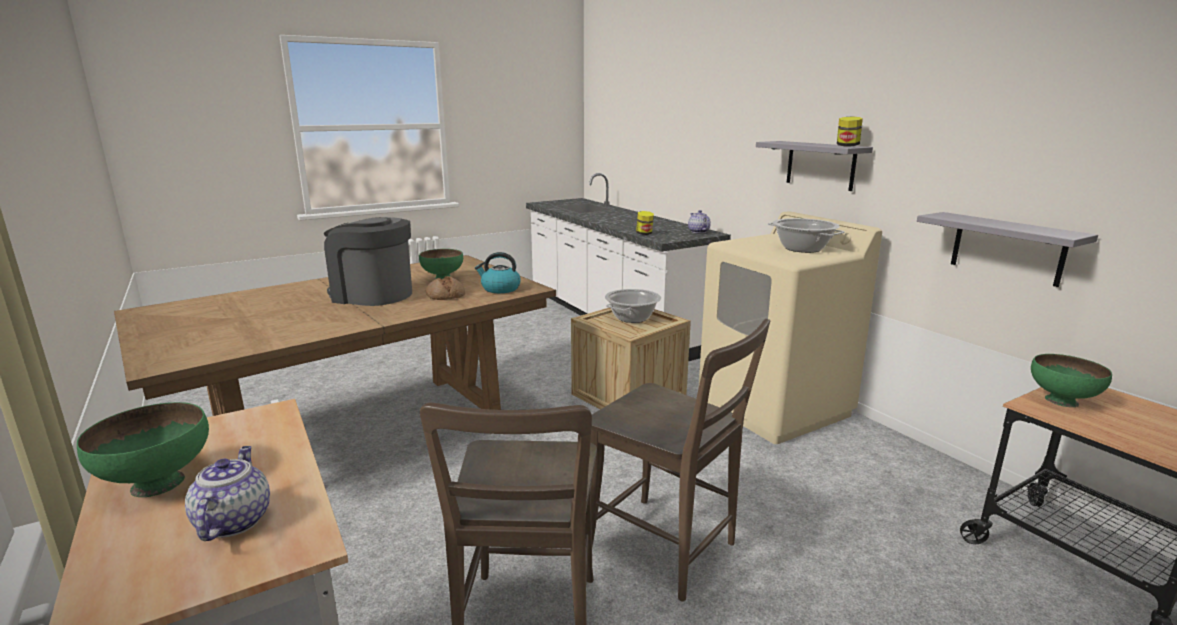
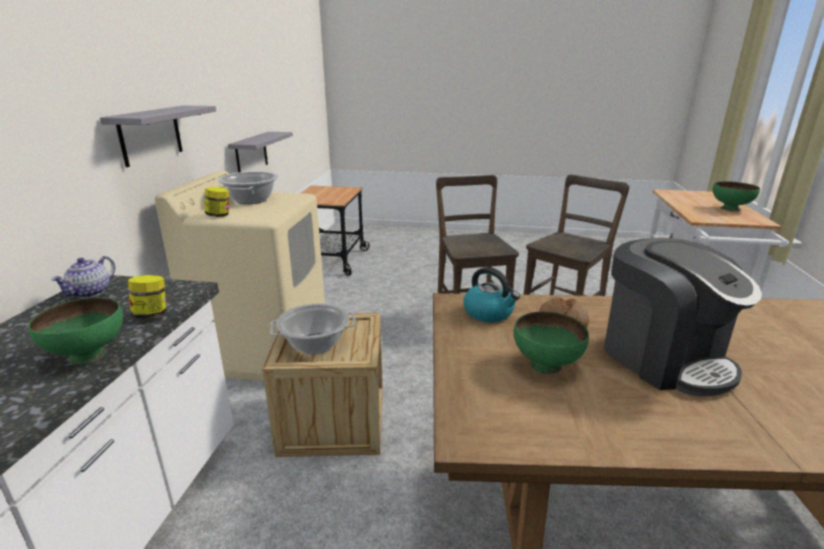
camera: 140 degrees left, 5 degrees up
(233, 521) = (691, 198): teapot -> none
(847, 146) = (188, 106): jar -> jar (219, 215)
(1061, 401) = (324, 200): green bowl -> green bowl (89, 355)

